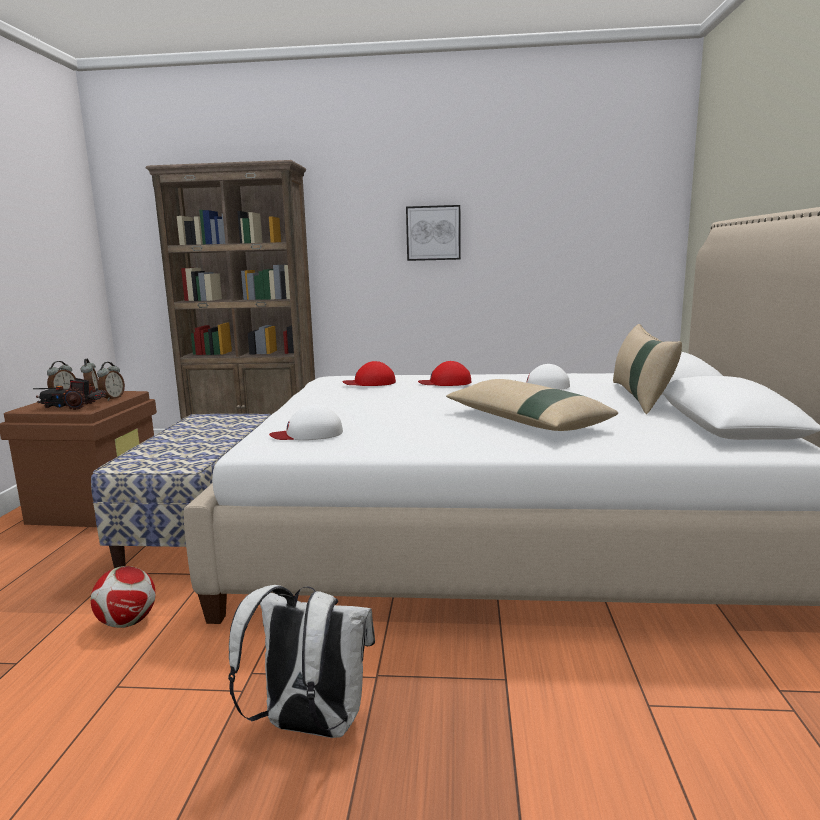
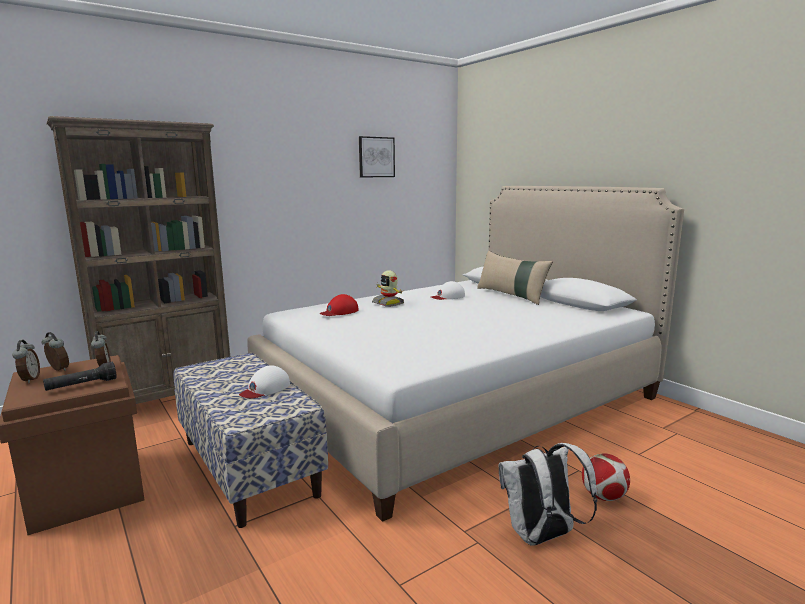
camera: 40 degrees left, 0 degrees up
(72, 407) = (82, 385): toy truck -> black flashlight
(127, 623) = (323, 550): football -> football (603, 497)
(308, 434) = (407, 355): white cap -> white cap (265, 389)
(433, 233) = (307, 187): picture -> picture (376, 157)
(445, 382) = (388, 303): red cap -> toy robot
(525, 421) = (498, 320): beige pillow -> none

